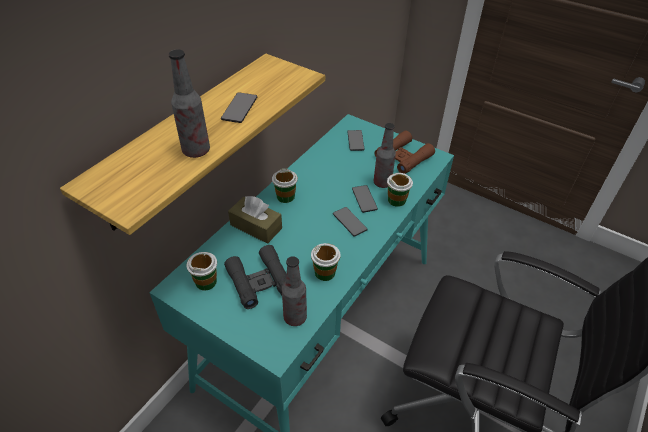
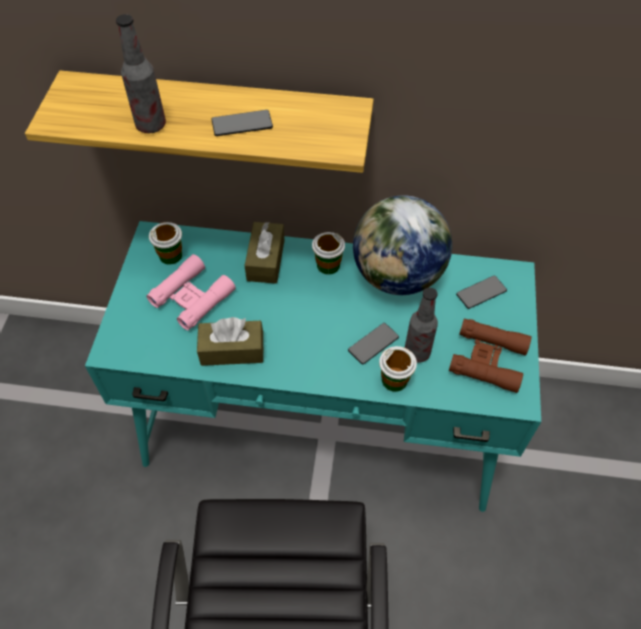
camera: 65 degrees right, 10 degrees up
(259, 281) = (192, 297): black binoculars -> pink binoculars
(295, 317) = (159, 348): bottle -> none
(319, 169) = (397, 276): none -> globe
(325, 272) = (232, 350): cup -> brown tissue box
(349, 222) = (324, 343): phone -> none

